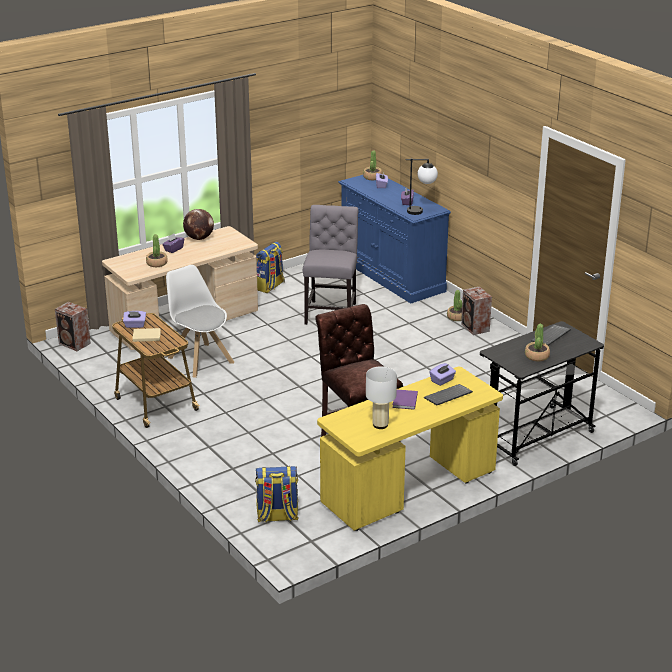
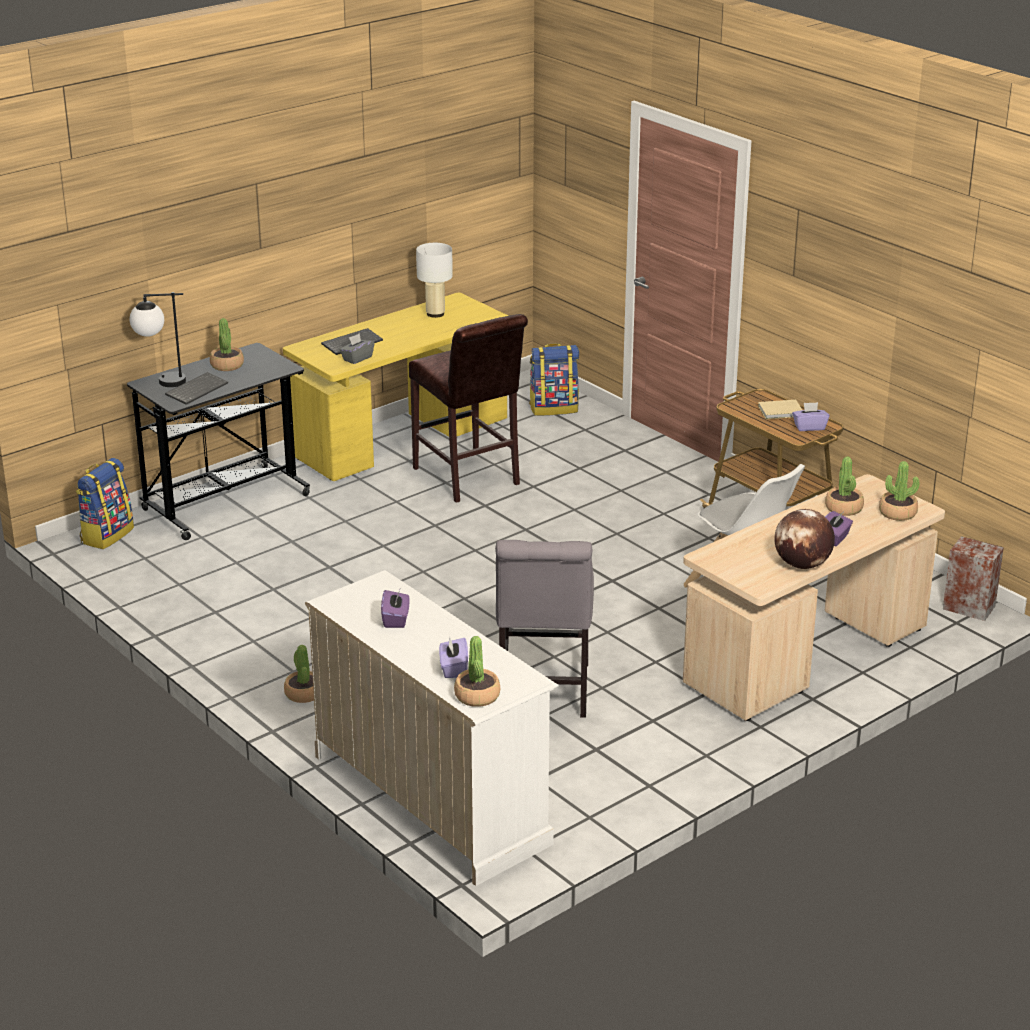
camera: 175 degrees right, 0 degrees up
(129, 260) = (897, 513): none -> potted plant
(270, 286) = (682, 751): backpack -> backpack (106, 535)
(391, 275) = (430, 798): blue cabinet -> white cabinet
(404, 401) = (407, 336): purple book -> none
(421, 211) = (366, 595): table lamp -> table lamp (161, 382)
(442, 380) = (357, 358): purple tissue box -> grey tissue box
(475, 328) = (273, 671): speaker -> none

